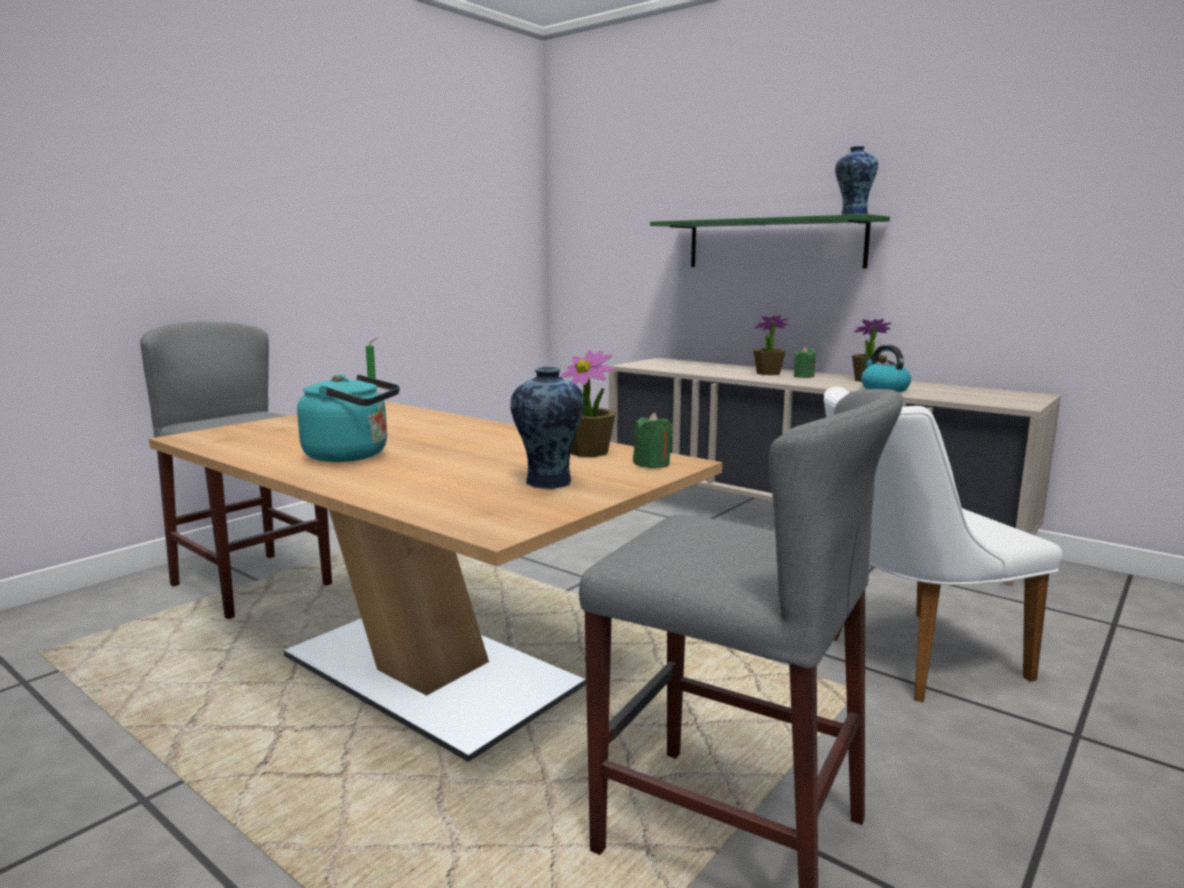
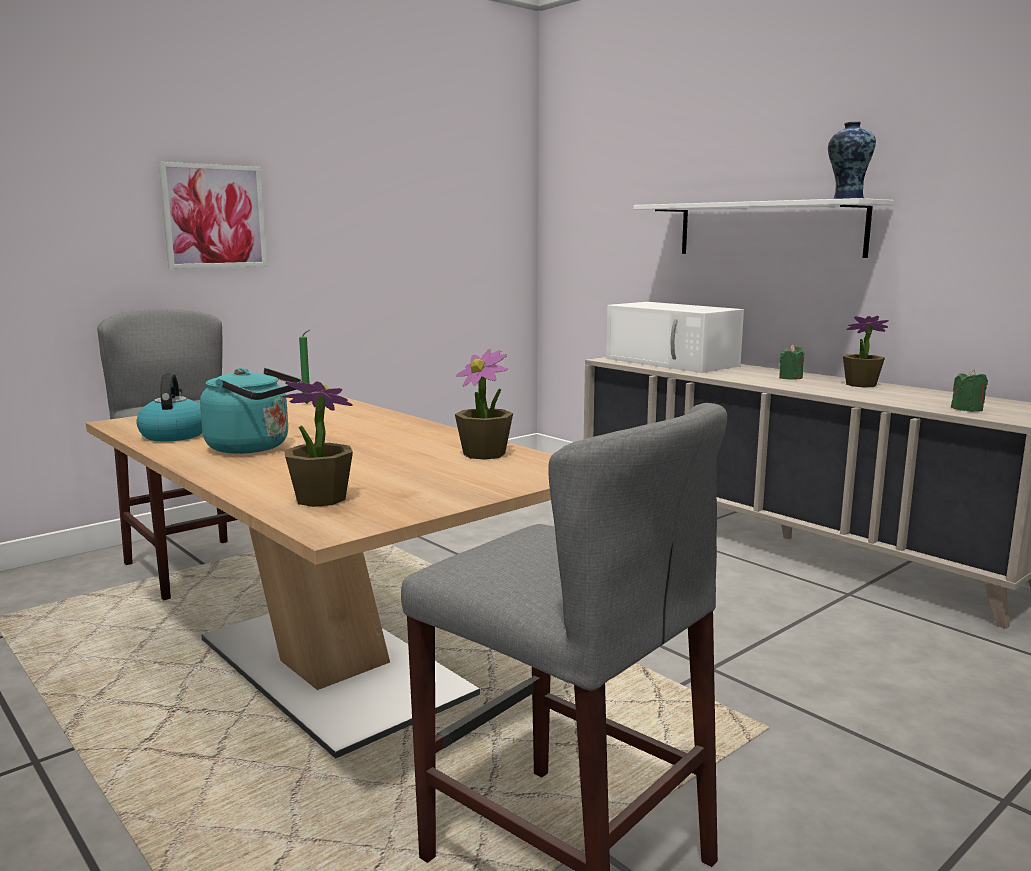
camera: 10 degrees right, 0 degrees up
(247, 228) = (214, 216): none -> picture
(548, 483) = (417, 484): vase -> none
(652, 464) = (538, 470): green candle -> green candle (967, 409)
(690, 366) = (673, 362): none -> white microwave
(768, 373) = (753, 373): potted plant -> potted plant (320, 499)
(774, 244) = (768, 229): green shelf -> white shelf
(883, 389) = (870, 395): kettle -> kettle (173, 435)
(908, 658) = (843, 698): white chair -> none

